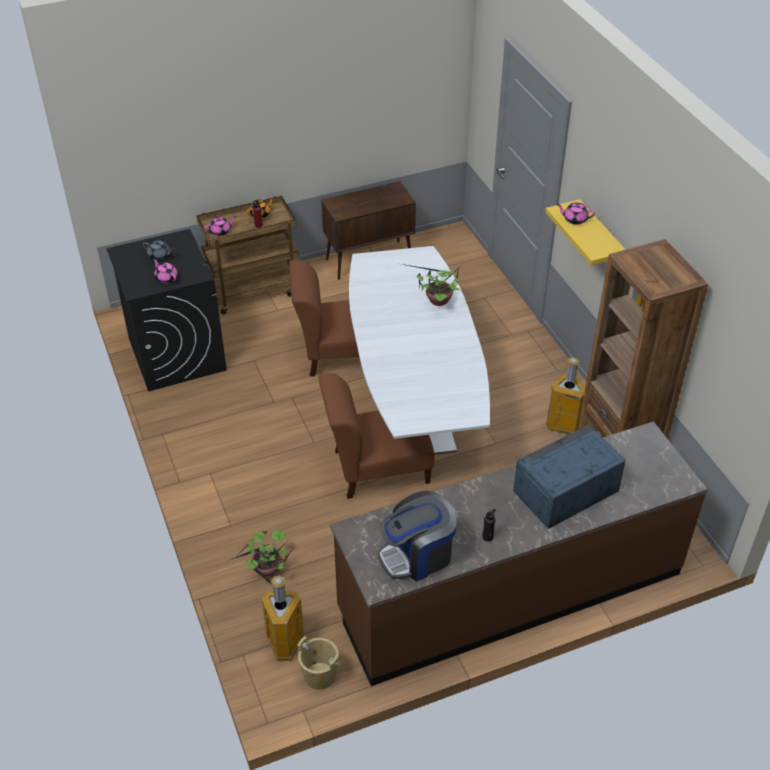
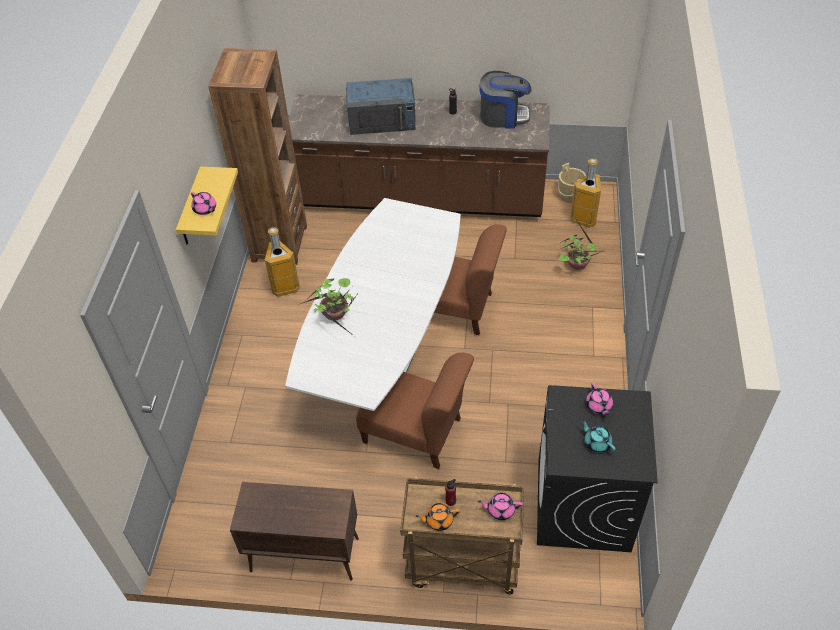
camera: 150 degrees left, 5 degrees up
(159, 256) = (597, 443): grey teapot -> turquoise teapot

